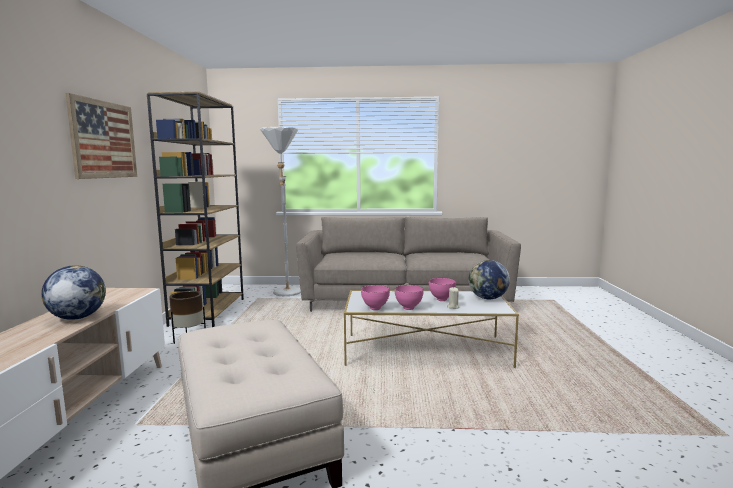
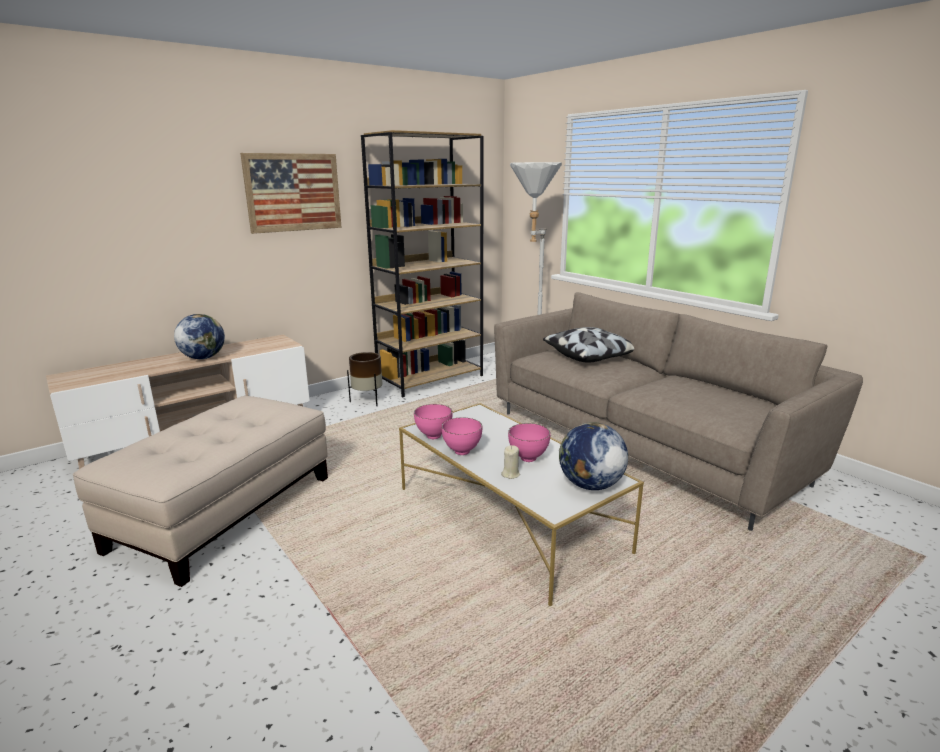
camera: 50 degrees right, 10 degrees up
(358, 254) = (590, 356): none -> pillow

